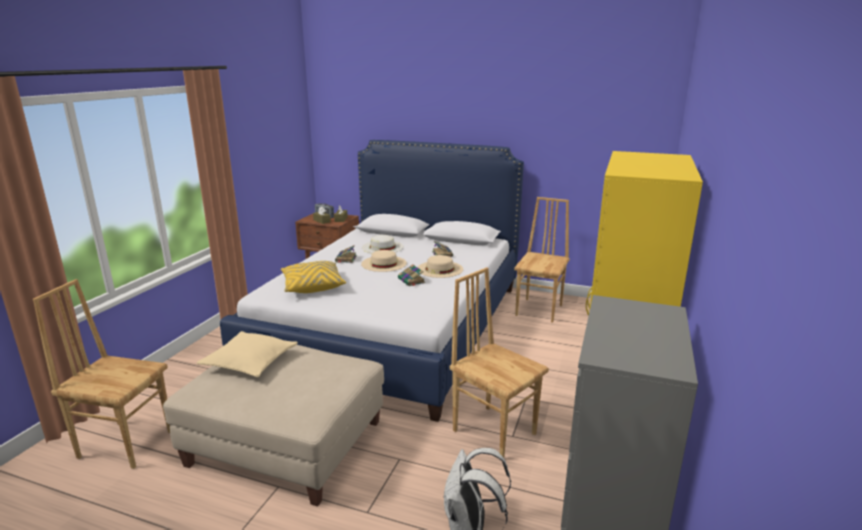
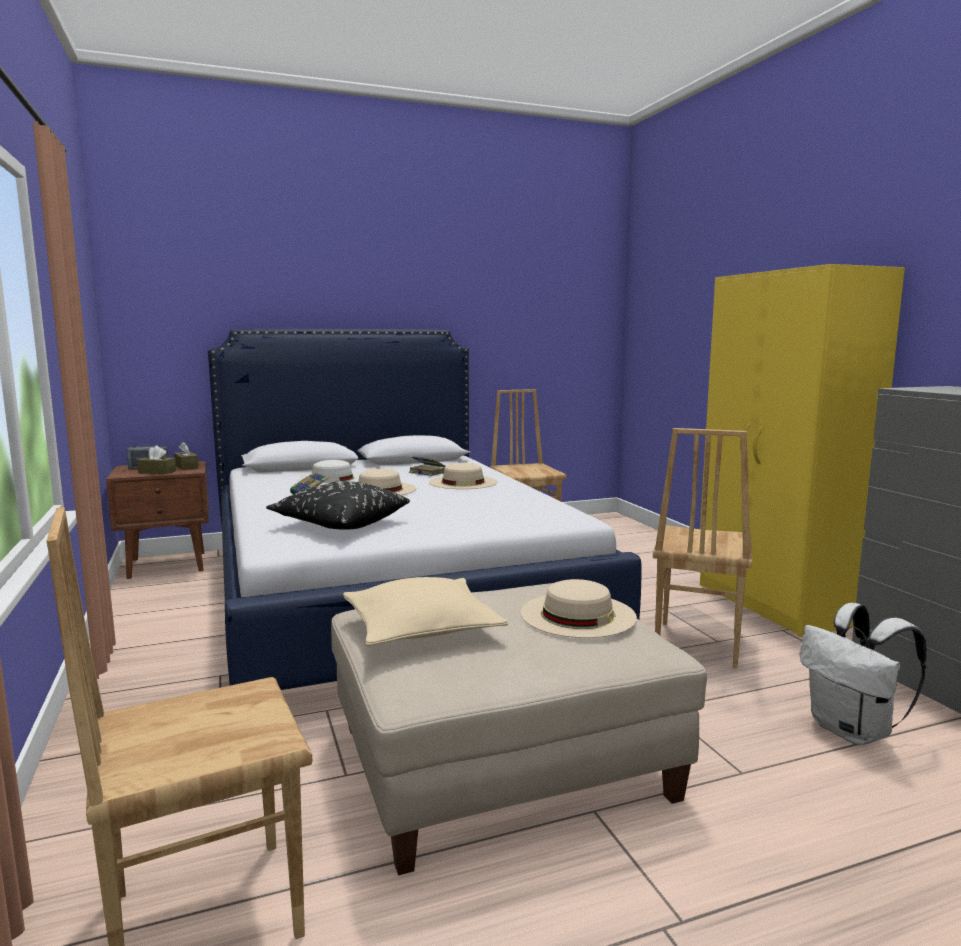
camera: 40 degrees left, 10 degrees down
(312, 286) = (340, 524): yellow pillow -> black pillow
(314, 384) = (578, 614): none -> beige hat
(411, 281) = (459, 496): book -> none
(494, 431) = (695, 644): brown chair -> brown chair turned 75 degrees counterclockwise

